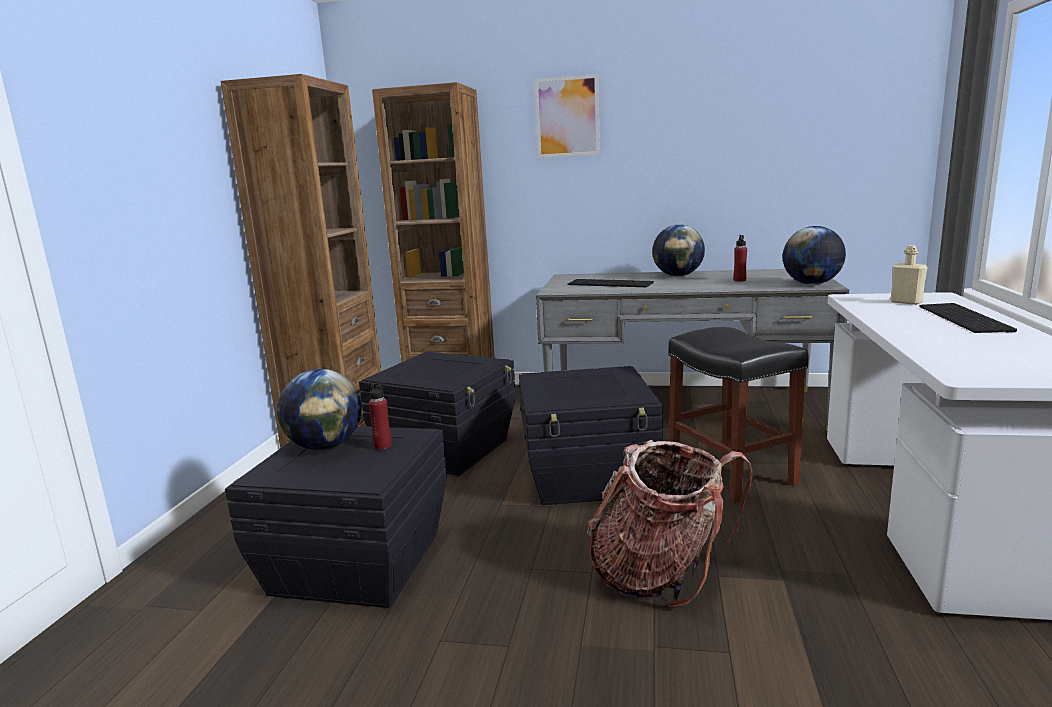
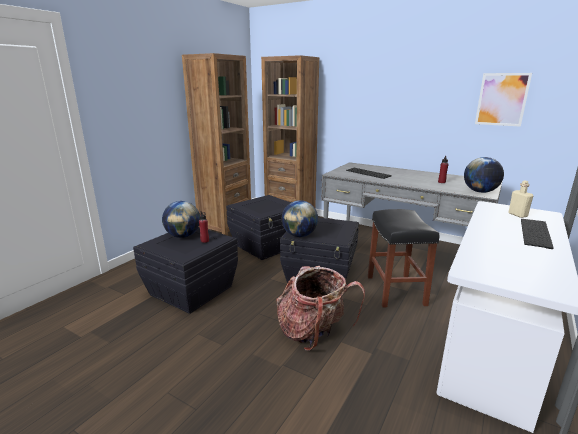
camera: 20 degrees right, 5 degrees up
(567, 117) = (365, 75): picture -> picture (502, 99)
(678, 276) = (411, 173): globe -> globe (299, 235)

